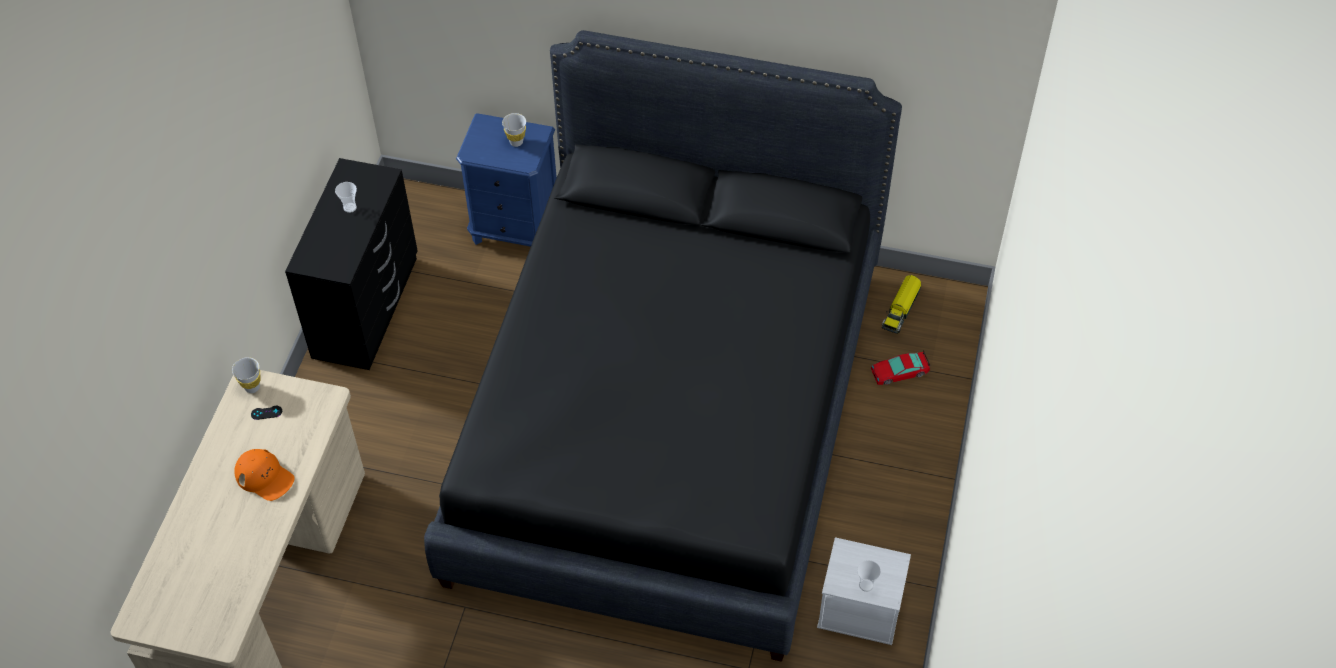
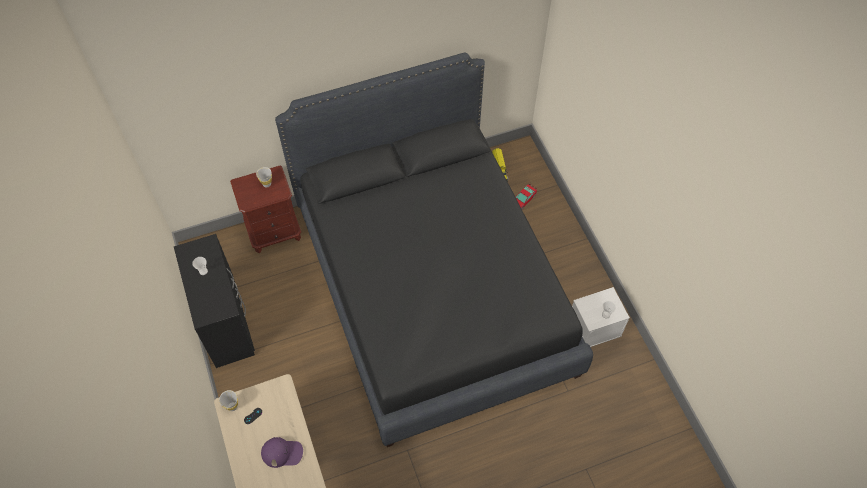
camera: 35 degrees left, 5 degrees up
(264, 477) = (282, 453): orange cap -> purple cap
(515, 229) = (274, 232): blue nightstand -> brown nightstand

